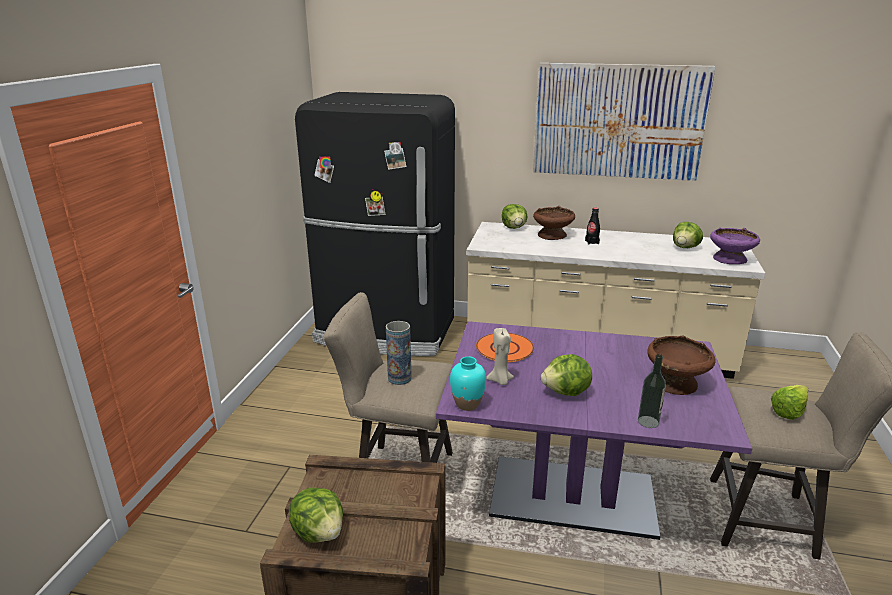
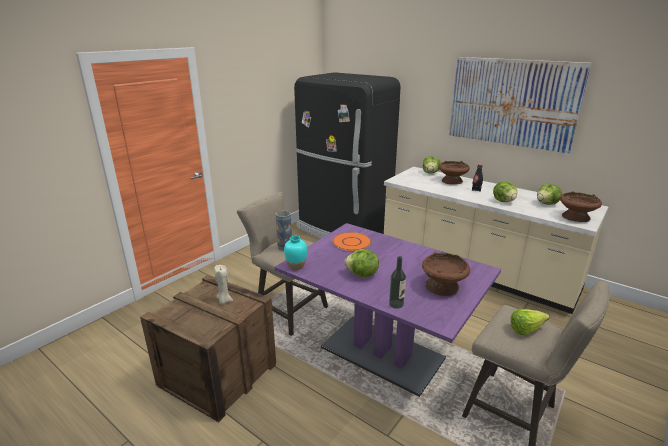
camera: 25 degrees right, 0 degrees up
(319, 532) = (179, 312): lettuce -> lettuce (504, 201)
(500, 381) = (329, 259): beige candle -> beige candle (224, 301)
(730, 259) = (575, 217): purple bowl -> brown bowl

